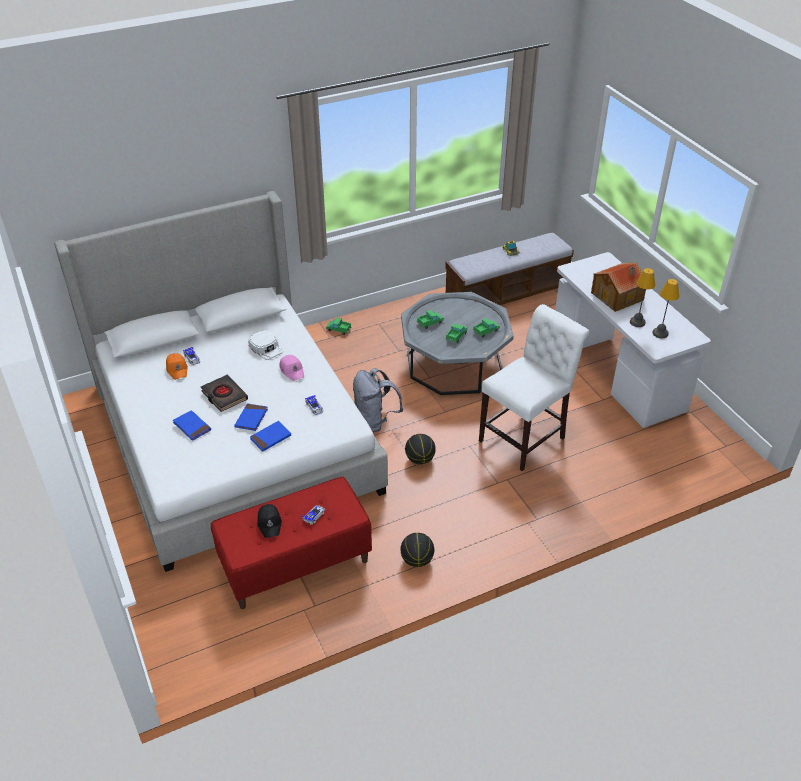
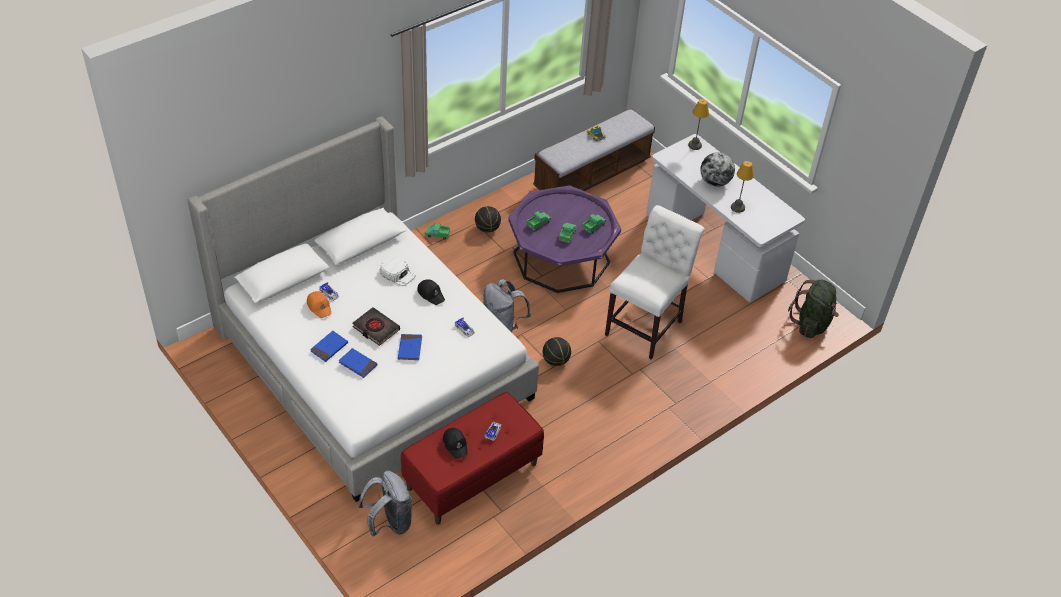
camera: 15 degrees left, 5 degrees up
(192, 599) = (389, 522): none -> grey backpack
(270, 437) = (434, 365): blue book -> blue book (329, 347)
(292, 370) = (431, 294): pink cap -> black cap
(417, 560) = (580, 456): basketball -> basketball (487, 228)
(454, 363) = (561, 258): grey coffee table -> purple coffee table
(618, 296) = (715, 182): toy house -> globe
(660, 333) = (759, 217): table lamp -> table lamp (694, 145)
(709, 457) = (811, 323): none -> green backpack

